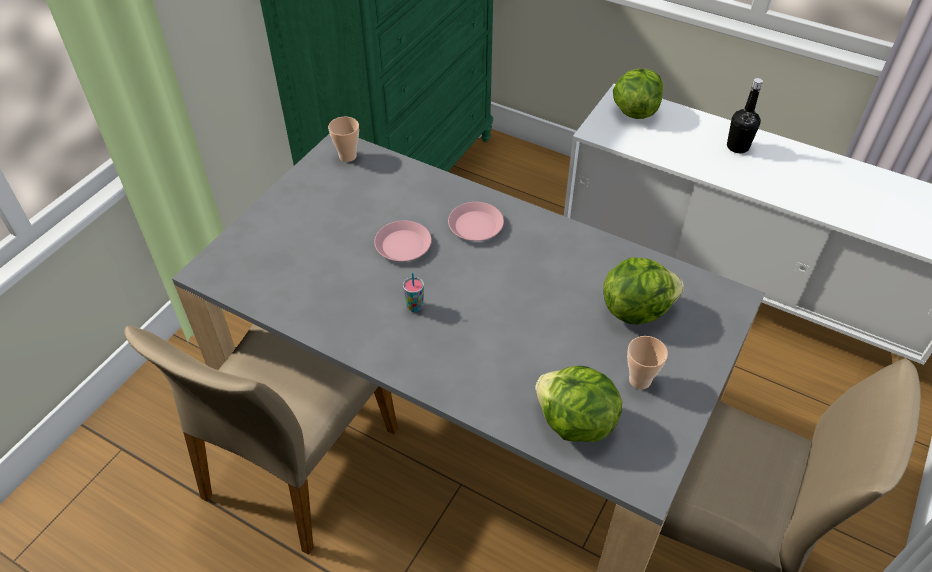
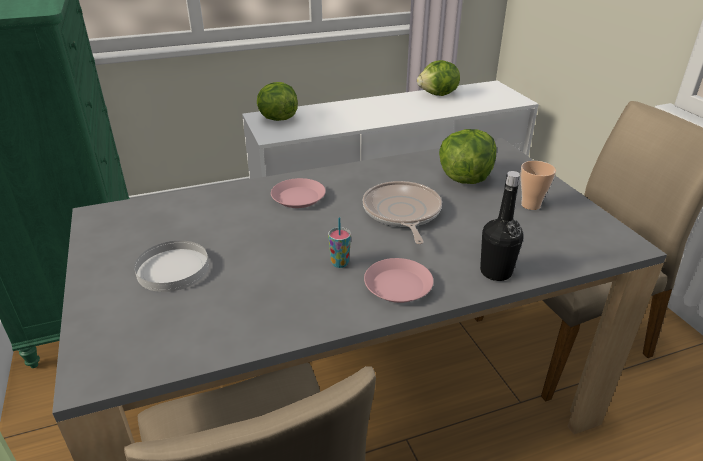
camera: 50 degrees left, 15 degrees down
(322, 229) = (173, 269): none -> white plate
(347, 156) = (117, 216): cup -> none
(403, 245) = (265, 237): pink plate -> pink plate (398, 285)
(523, 300) = (402, 213): none -> frying pan
(575, 423) = (546, 247): lettuce -> lettuce (438, 95)
(737, 147) = (359, 109): black bottle -> black bottle (495, 272)

